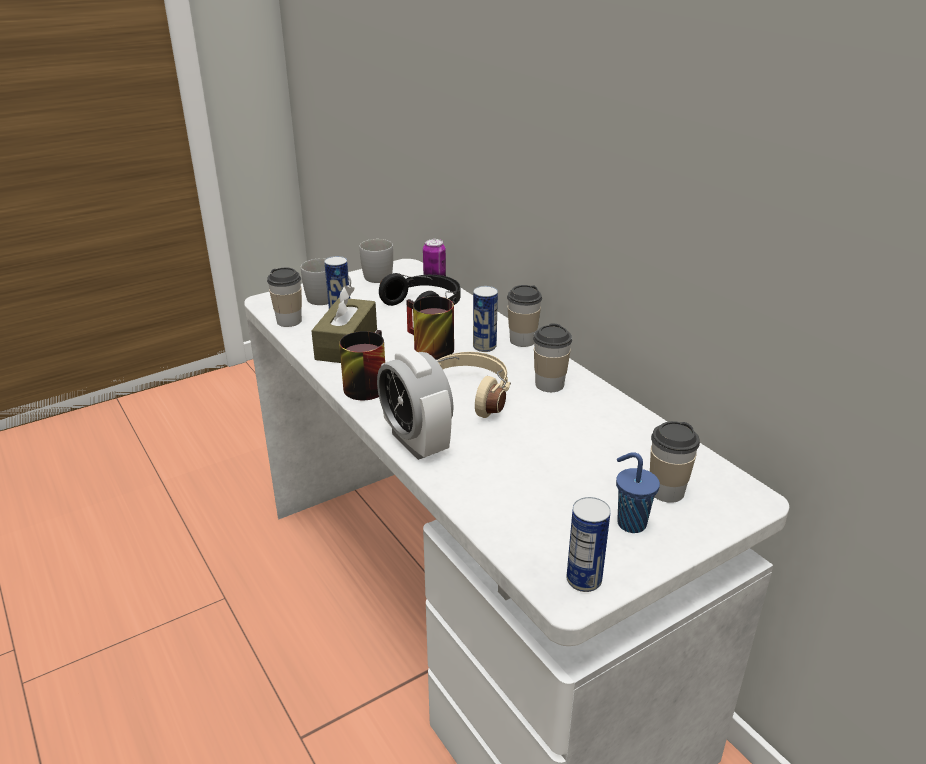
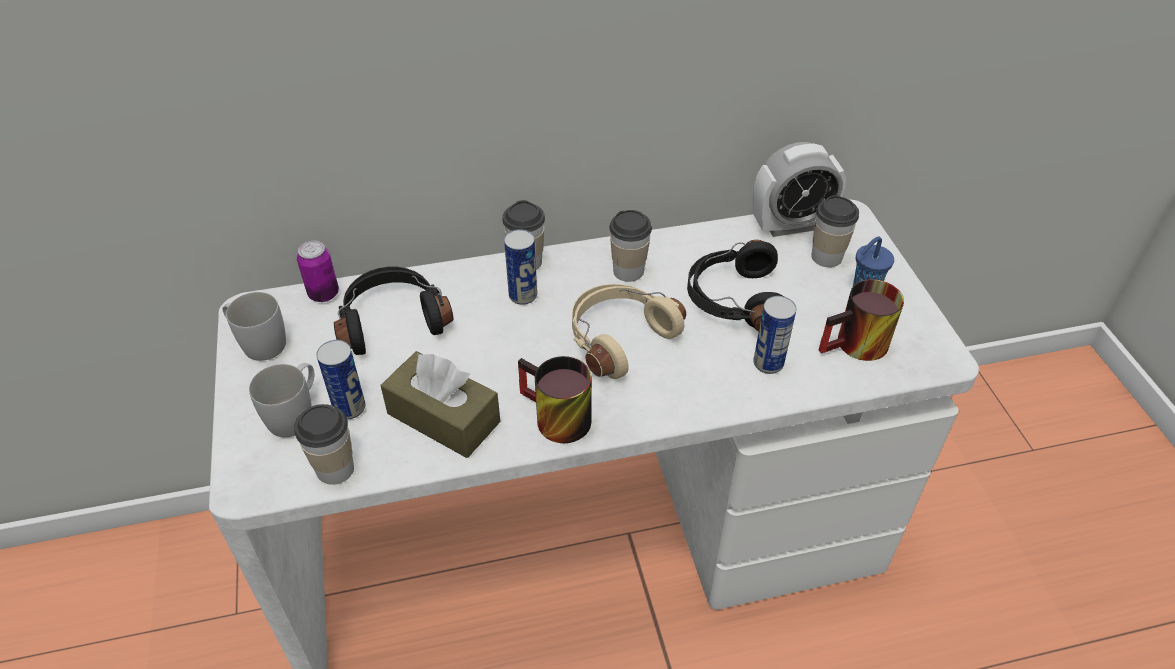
camera: 70 degrees left, 15 degrees up
(416, 442) = (694, 401): alarm clock -> alarm clock (791, 225)
(426, 348) = (497, 345): mug -> mug (857, 348)
(555, 443) = (733, 300): none -> black headphones
(584, 580) = (928, 343): can -> can (768, 363)

